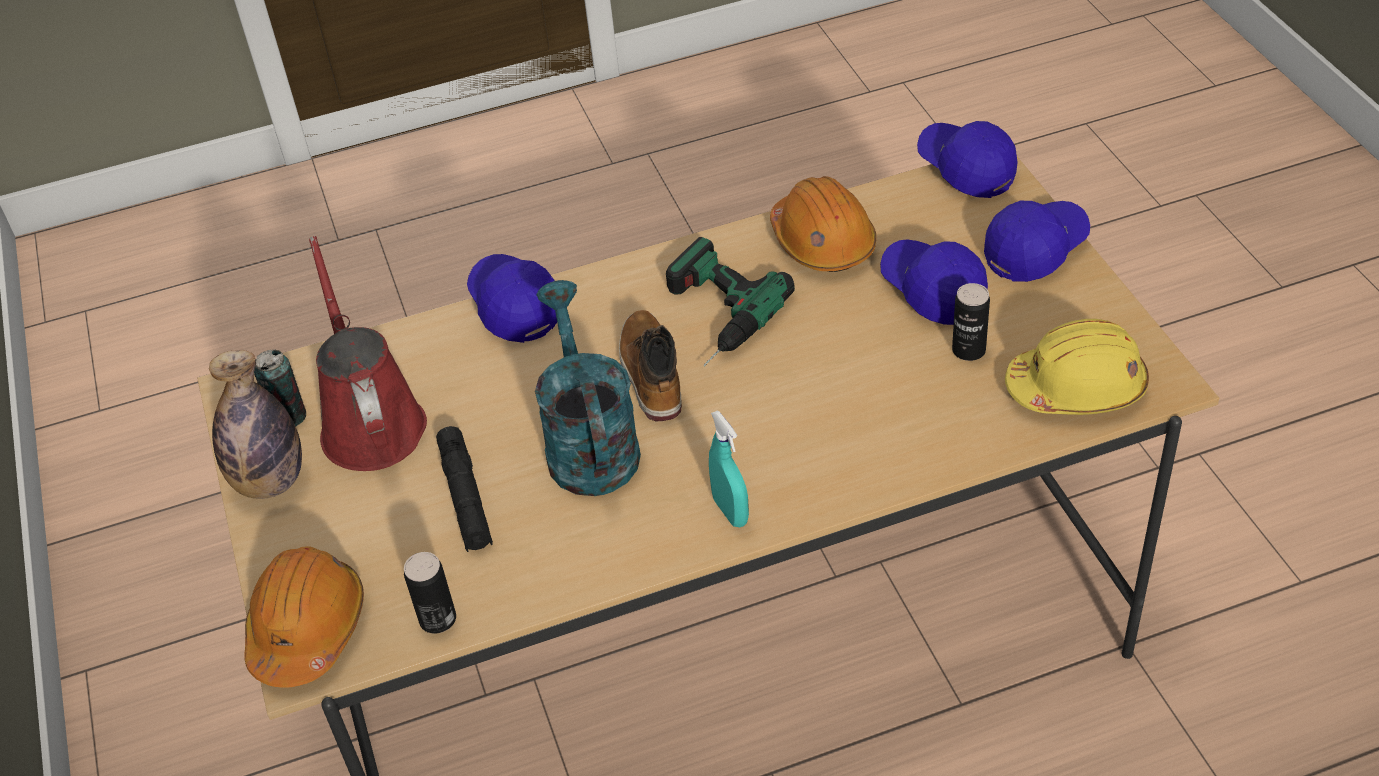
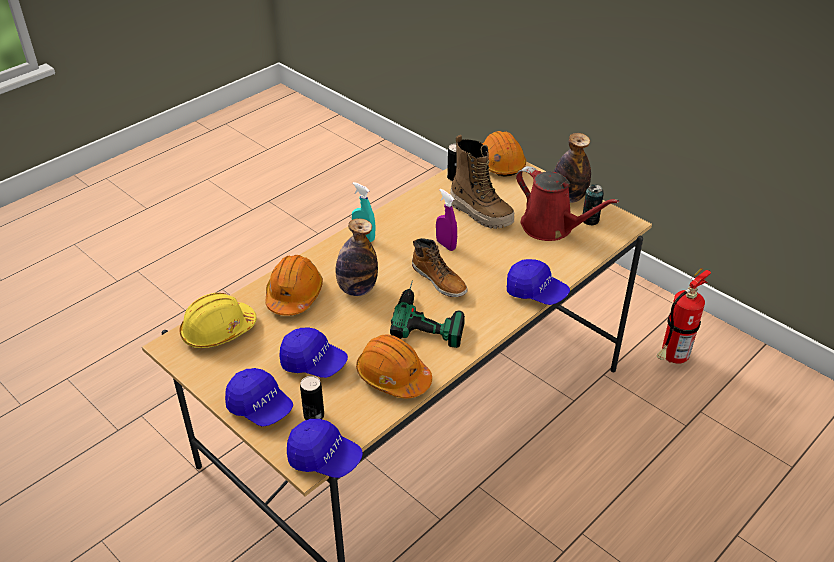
camera: 150 degrees right, 5 degrees down
(217, 572) = (672, 358): none -> fire extinguisher
(465, 498) = (481, 213): black flashlight -> boot
(588, 443) = (446, 245): turquoise watering can -> purple spray bottle
(803, 398) = (357, 289): none -> bottle
(920, 419) = (294, 295): none -> orange hard hat
(968, 350) = (281, 335): can -> can (314, 415)
(1035, 250) = (260, 407): blue cap -> blue cap turned 75 degrees counterclockwise

